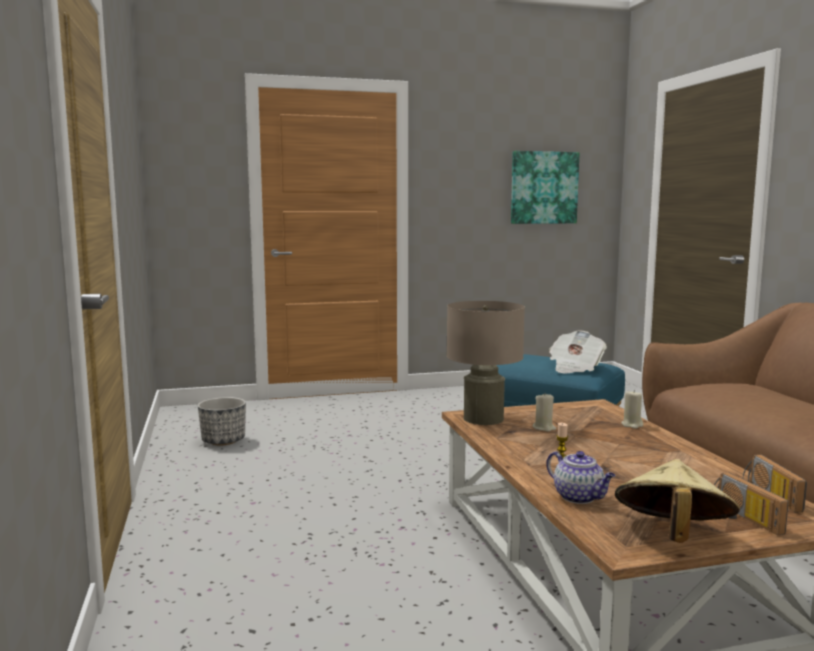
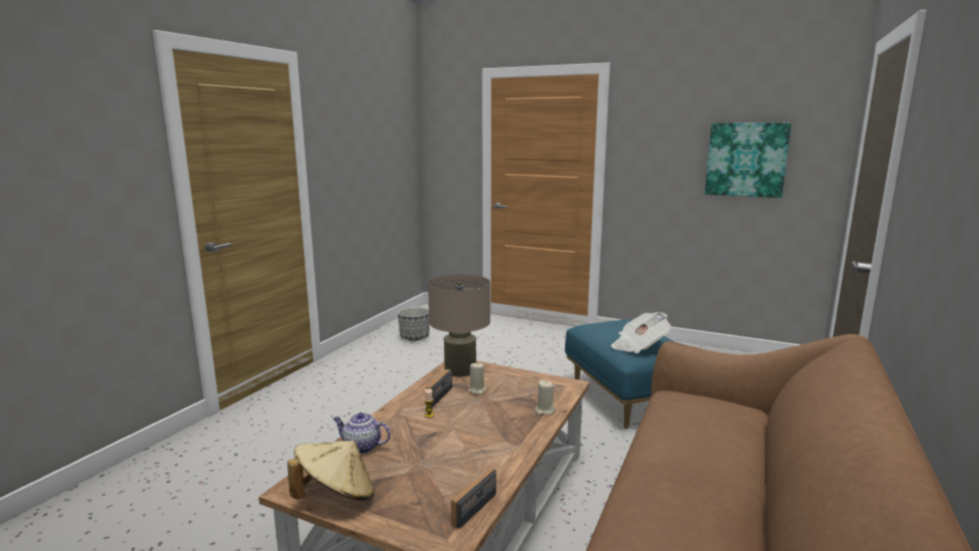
camera: 40 degrees right, 5 degrees up
(579, 497) = (361, 447): teapot -> teapot turned 105 degrees clockwise
(742, 518) = (406, 509): radio -> radio (436, 395)

